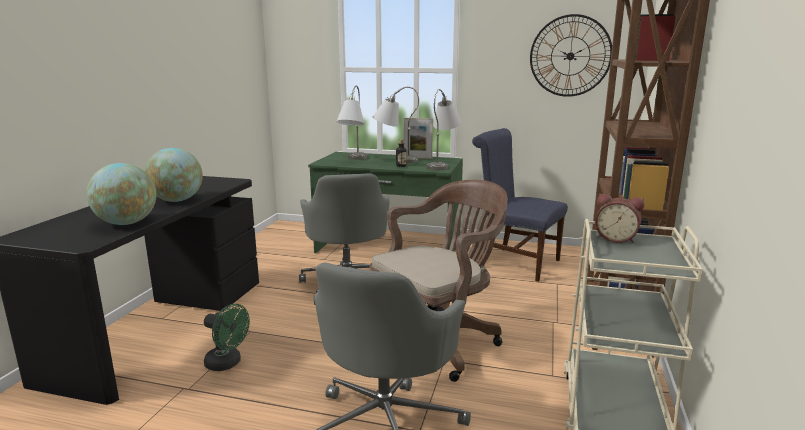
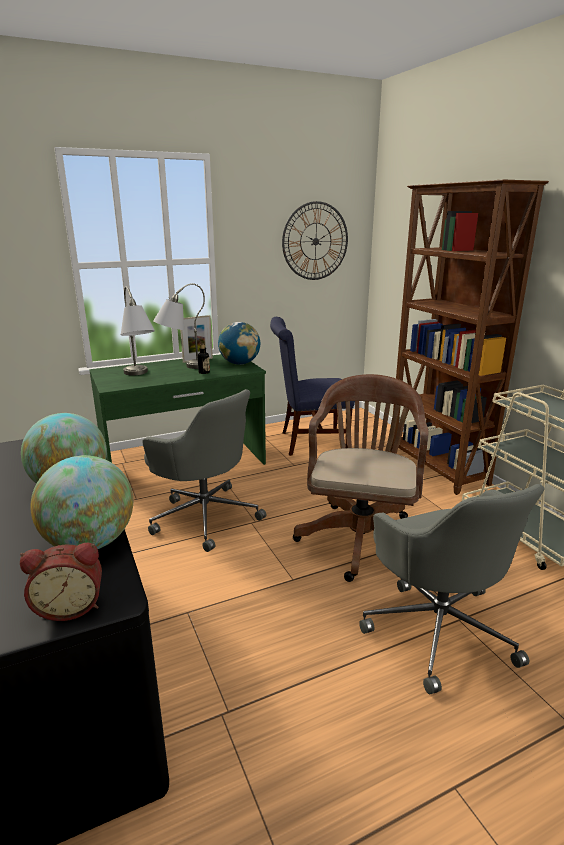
camera: 40 degrees left, 5 degrees up
(227, 363) = (223, 659): green fan -> none
(443, 165) = (239, 363): grey table lamp -> globe
(616, 238) = (524, 403): alarm clock -> alarm clock (70, 606)

